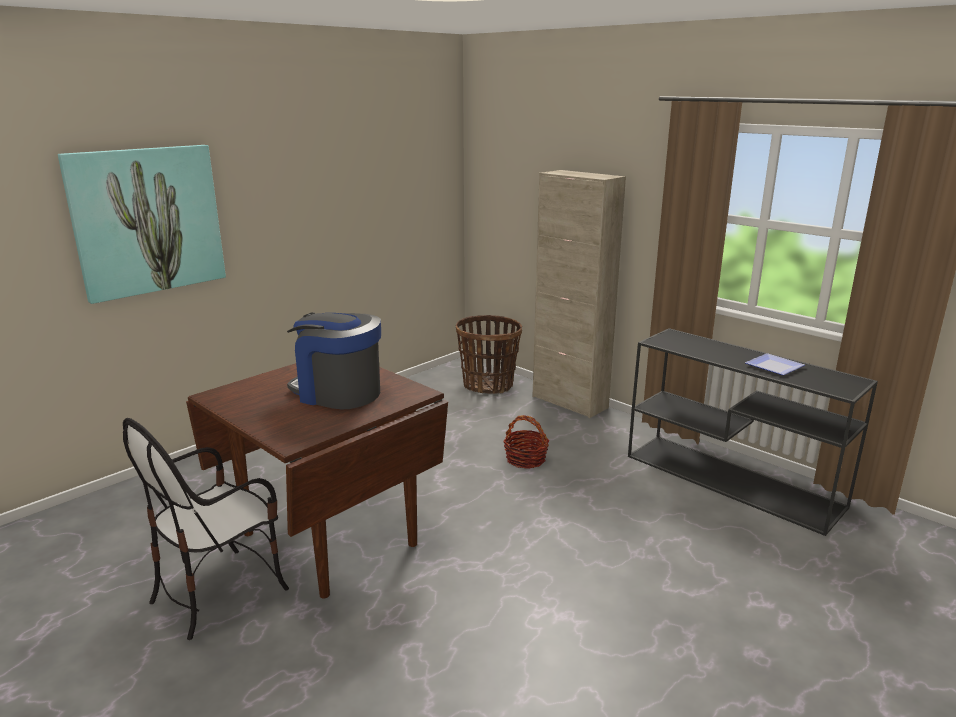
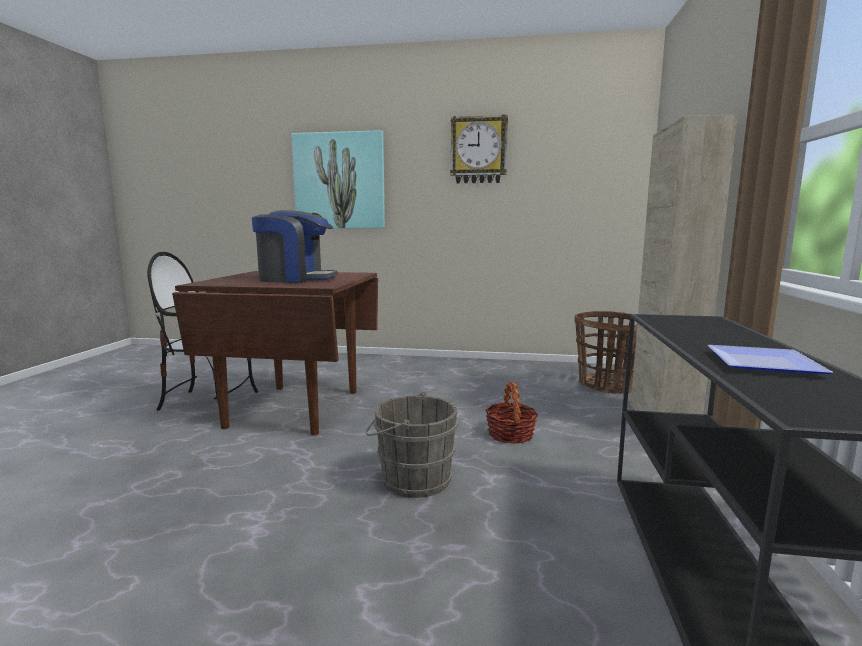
camera: 55 degrees right, 10 degrees down
(320, 163) = (478, 150): none -> wall clock
(337, 392) = (296, 279): coffee machine -> coffee machine turned 105 degrees clockwise
(552, 525) = (411, 479): none -> grey bucket

